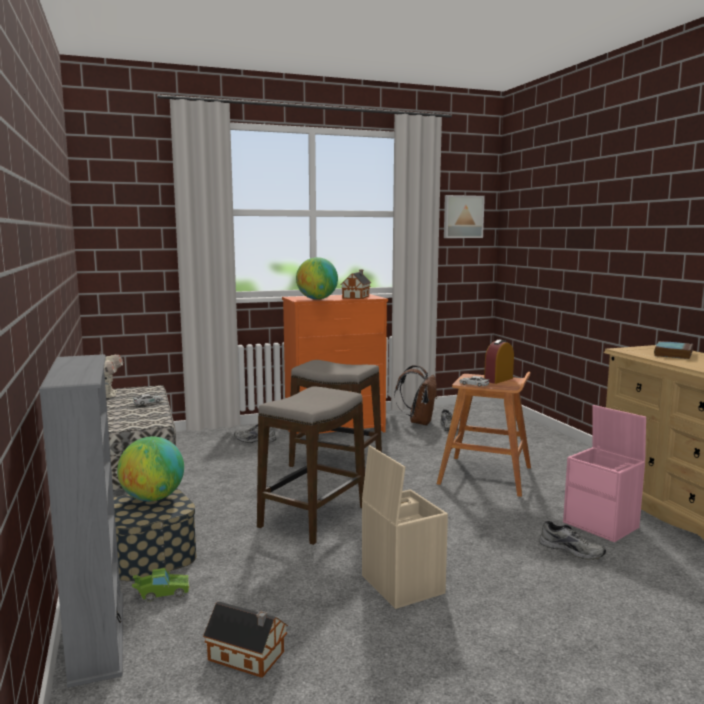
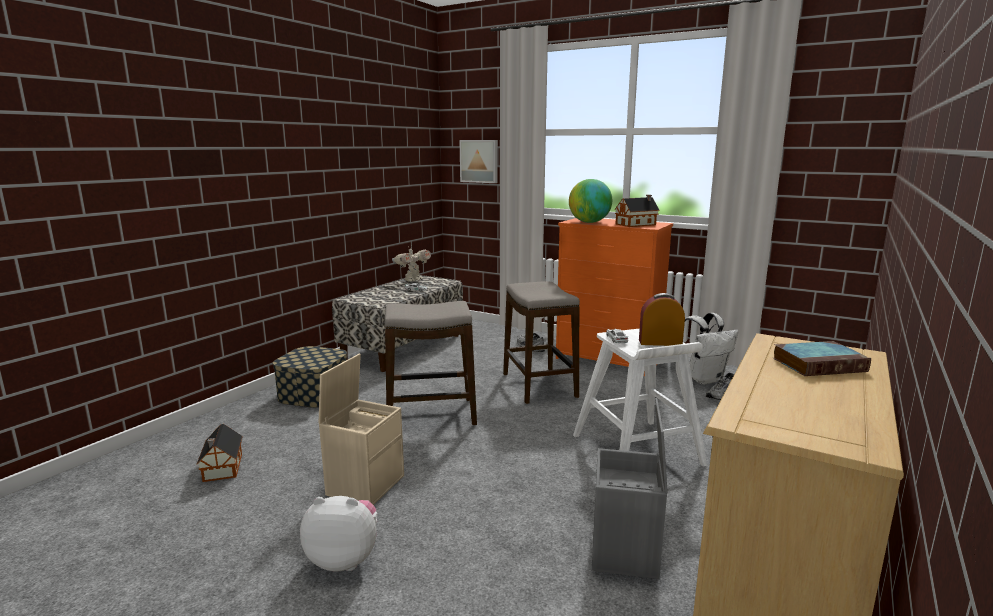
camera: 50 degrees right, 5 degrees up
(97, 637) = (213, 420): grey bookcase -> none
(153, 498) = (322, 354): globe -> none
(161, 594) = (272, 415): green toy car -> none
(419, 422) = (703, 379): brown backpack -> white backpack
(462, 217) = (835, 132): picture -> picture (479, 161)
(486, 475) = (637, 450): brown stool -> white stool
(515, 628) = (344, 559): none -> plush toy
(572, 549) = (535, 547): grey shoe -> none
(602, 525) = (626, 551): pink storage box -> grey storage box

